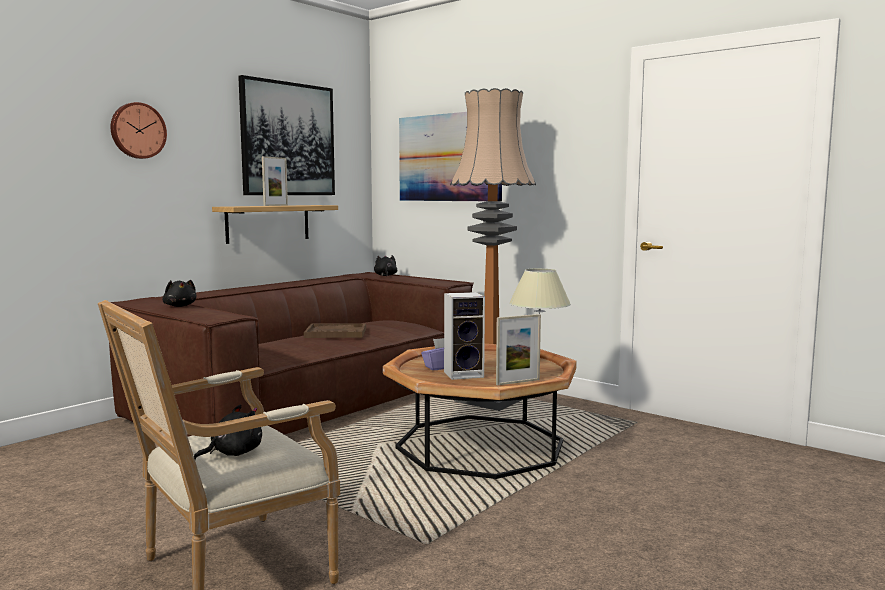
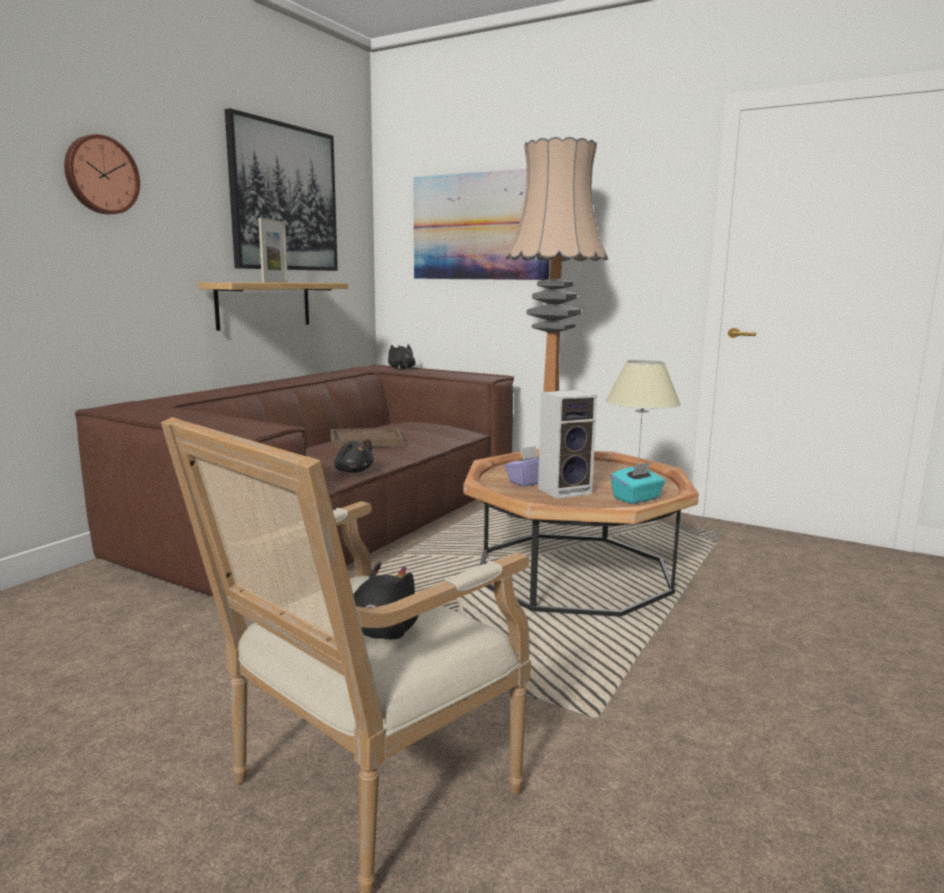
camera: 10 degrees left, 5 degrees up
(180, 306) = (184, 413): black plush toy -> black plush toy (353, 471)
(518, 382) = (637, 498): picture frame -> turquoise tissue box

